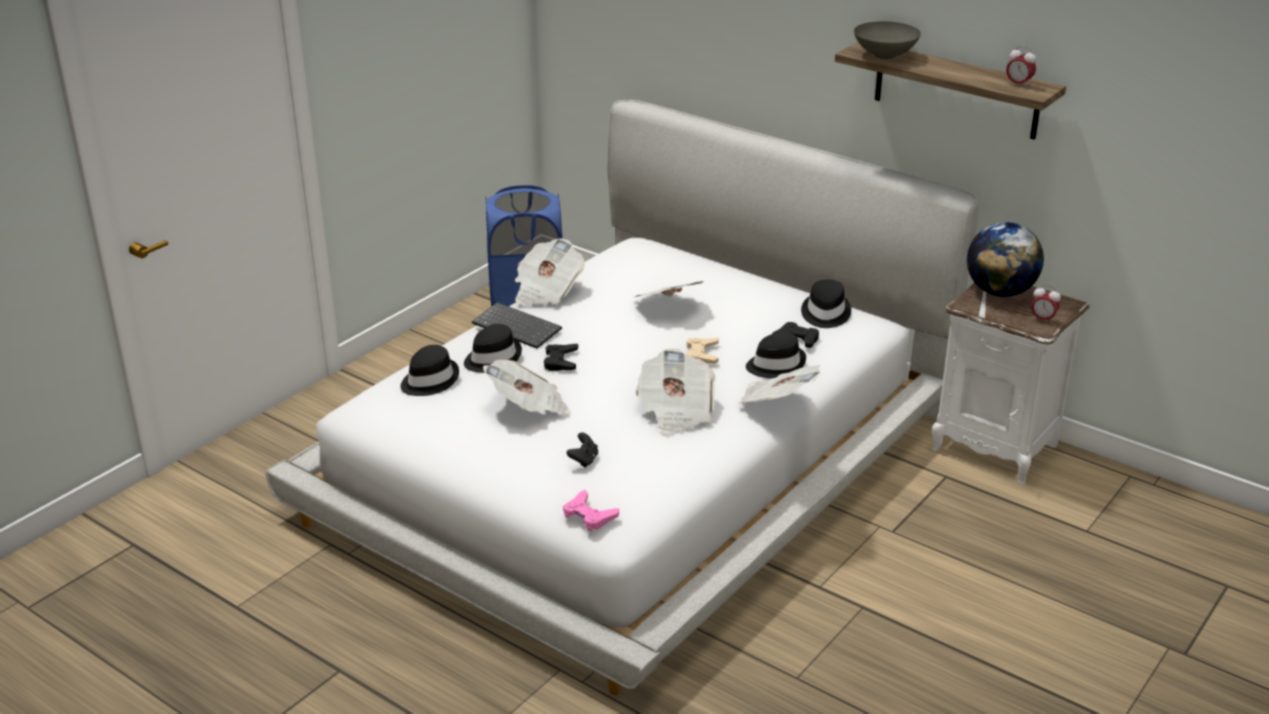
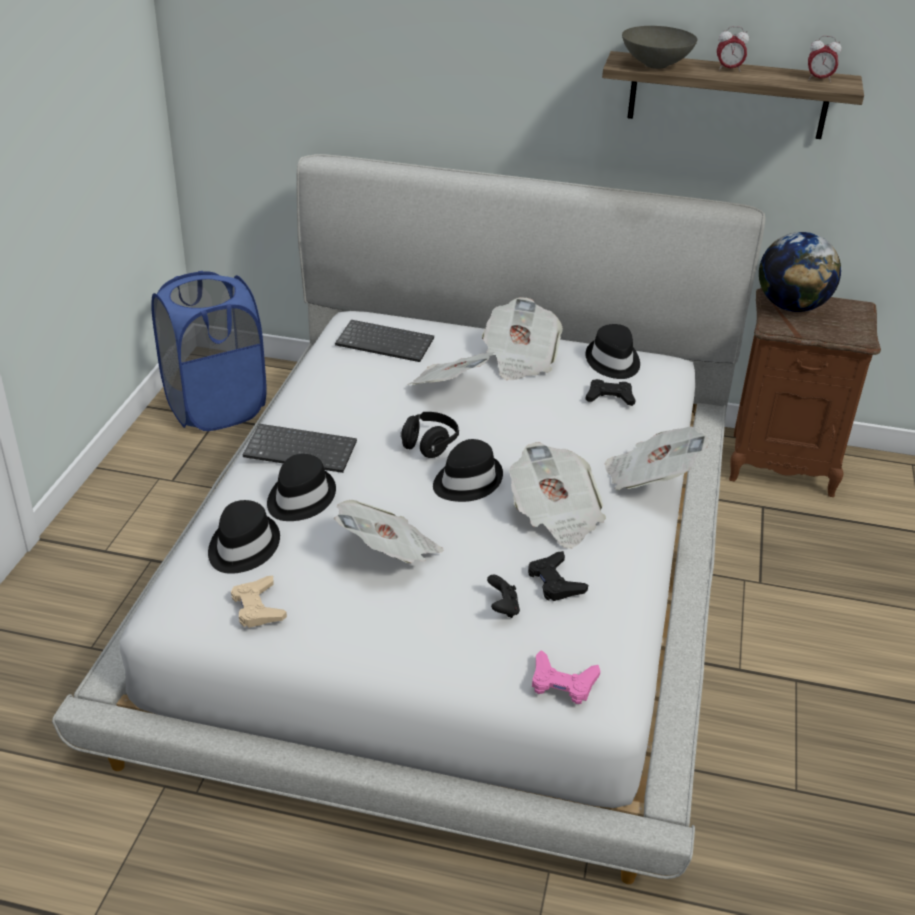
camera: 25 degrees left, 5 degrees up
(546, 291) = (301, 397): newspaper -> newspaper (520, 359)
(561, 361) = (382, 483): black game controller -> black game controller (555, 582)
(617, 343) = (429, 445): none -> black headphones
(644, 264) = (386, 342): none -> keyboard
(702, 354) = (529, 438): beige game controller -> beige game controller (258, 607)
(775, 365) = (612, 433): black hat -> black hat (466, 481)
(994, 449) = (782, 465): white nightstand -> brown nightstand
(1042, 319) = (854, 328): alarm clock -> alarm clock (728, 70)

